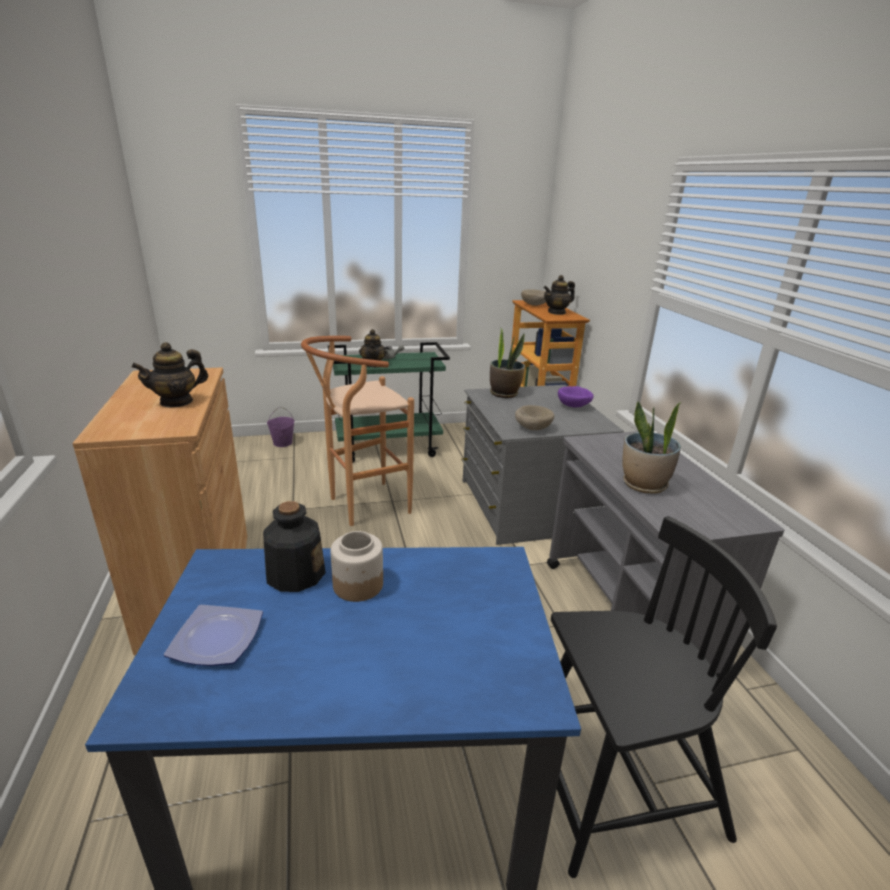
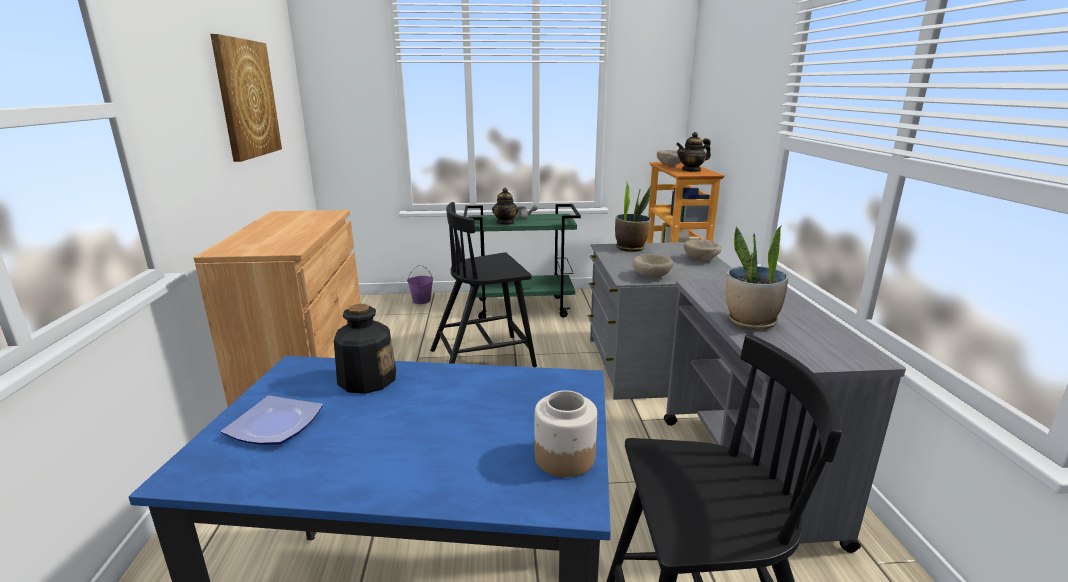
camera: 10 degrees right, 5 degrees down
(89, 239) = (246, 99): none -> picture
(177, 402) = (296, 232): teapot -> none
(357, 585) = (422, 391): jar -> jar (563, 457)
(362, 506) = (484, 358): brown stool -> black chair
(574, 406) = (702, 260): purple bowl -> beige bowl

